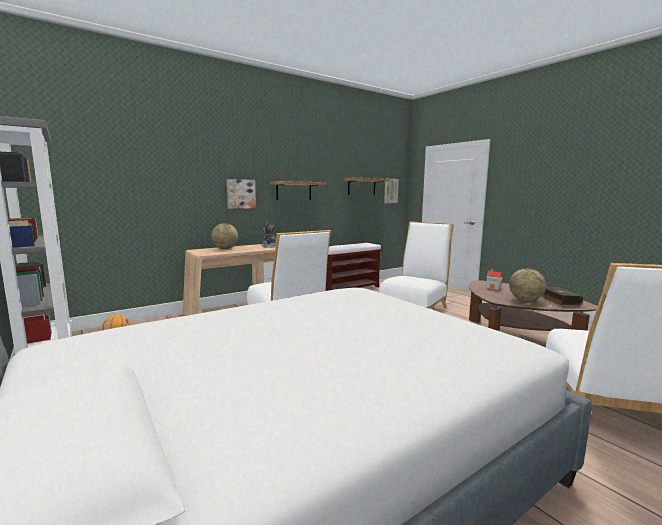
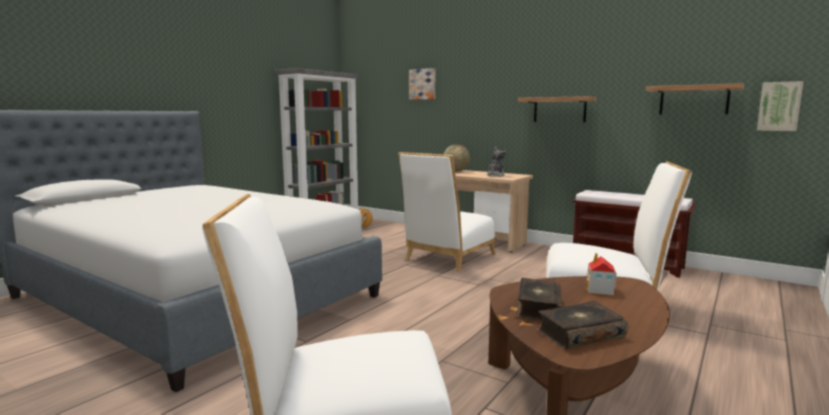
camera: 70 degrees right, 0 degrees up
(240, 194) = (492, 114): picture -> picture (423, 84)
(525, 300) = (538, 308): globe -> book

